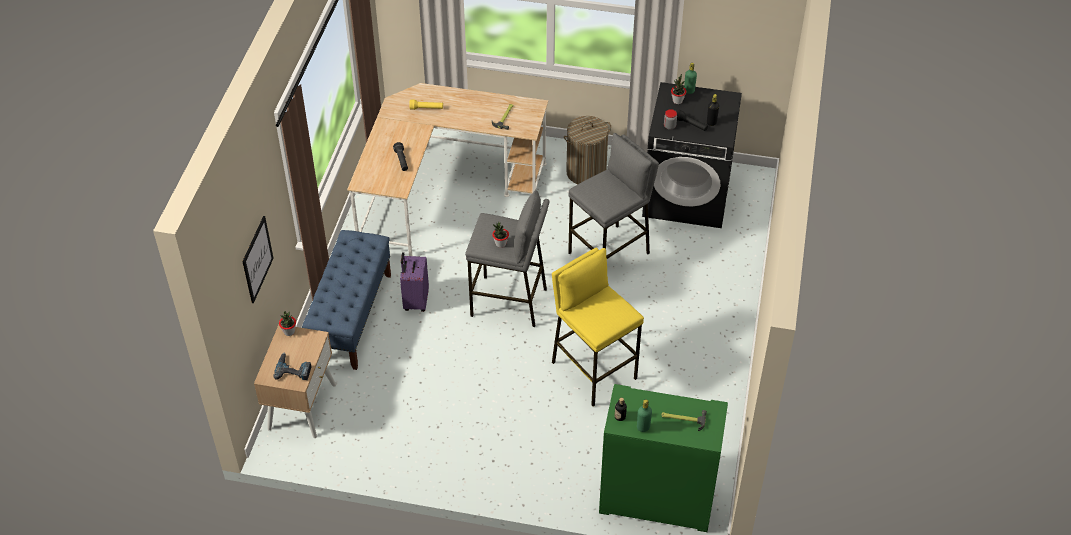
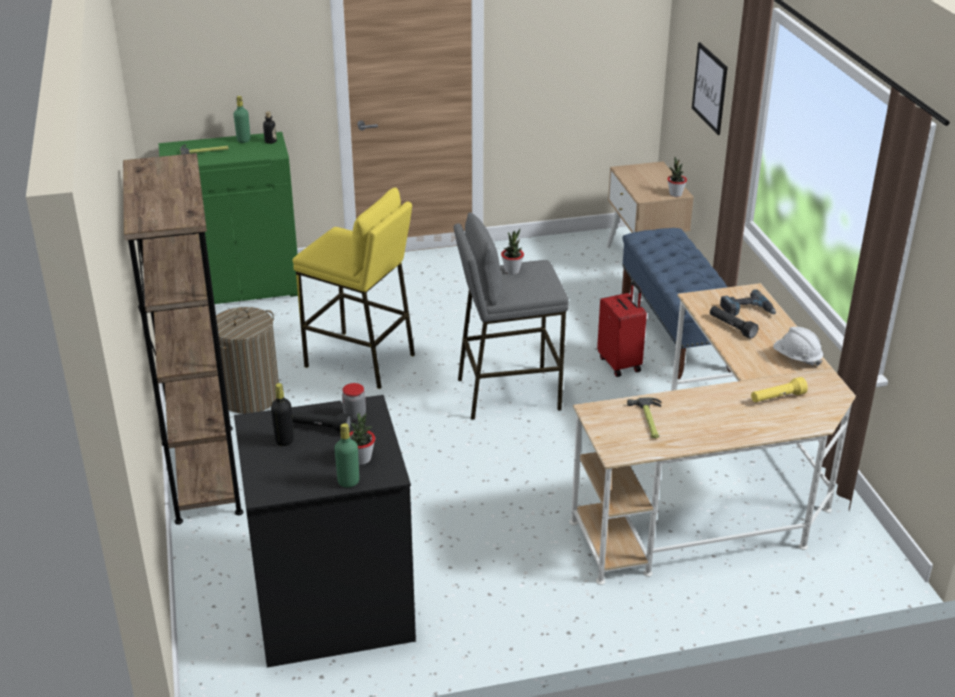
camera: 155 degrees right, 15 degrees down
(293, 369) = (638, 175): power drill -> power drill (747, 310)
(389, 128) = (796, 358): none -> white hard hat
(415, 301) = (620, 364): purple suitcase -> red suitcase
(586, 172) = (522, 590): laundry basket -> laundry basket (249, 397)
(610, 253) = (411, 484): grey stool -> none
(733, 304) = (205, 473): none -> brown bookcase

